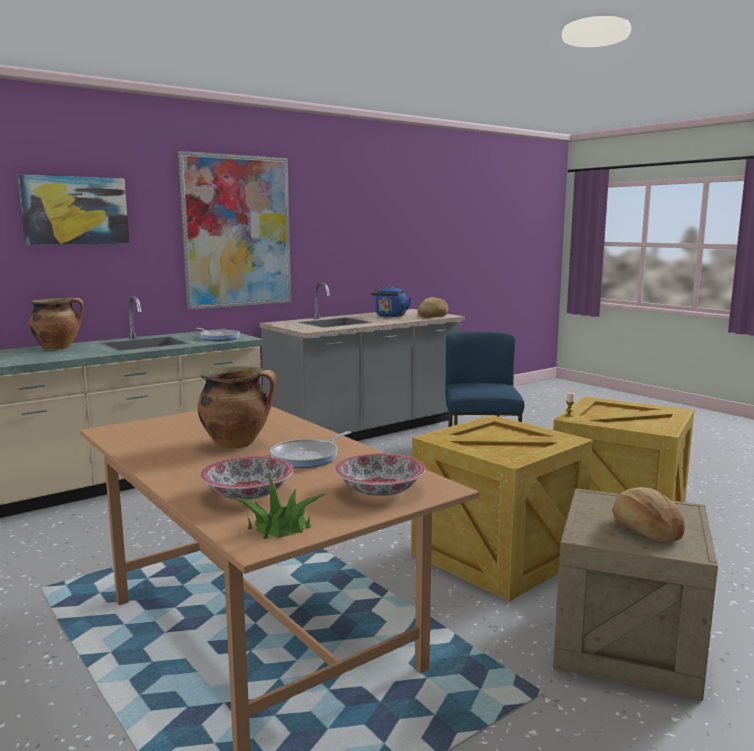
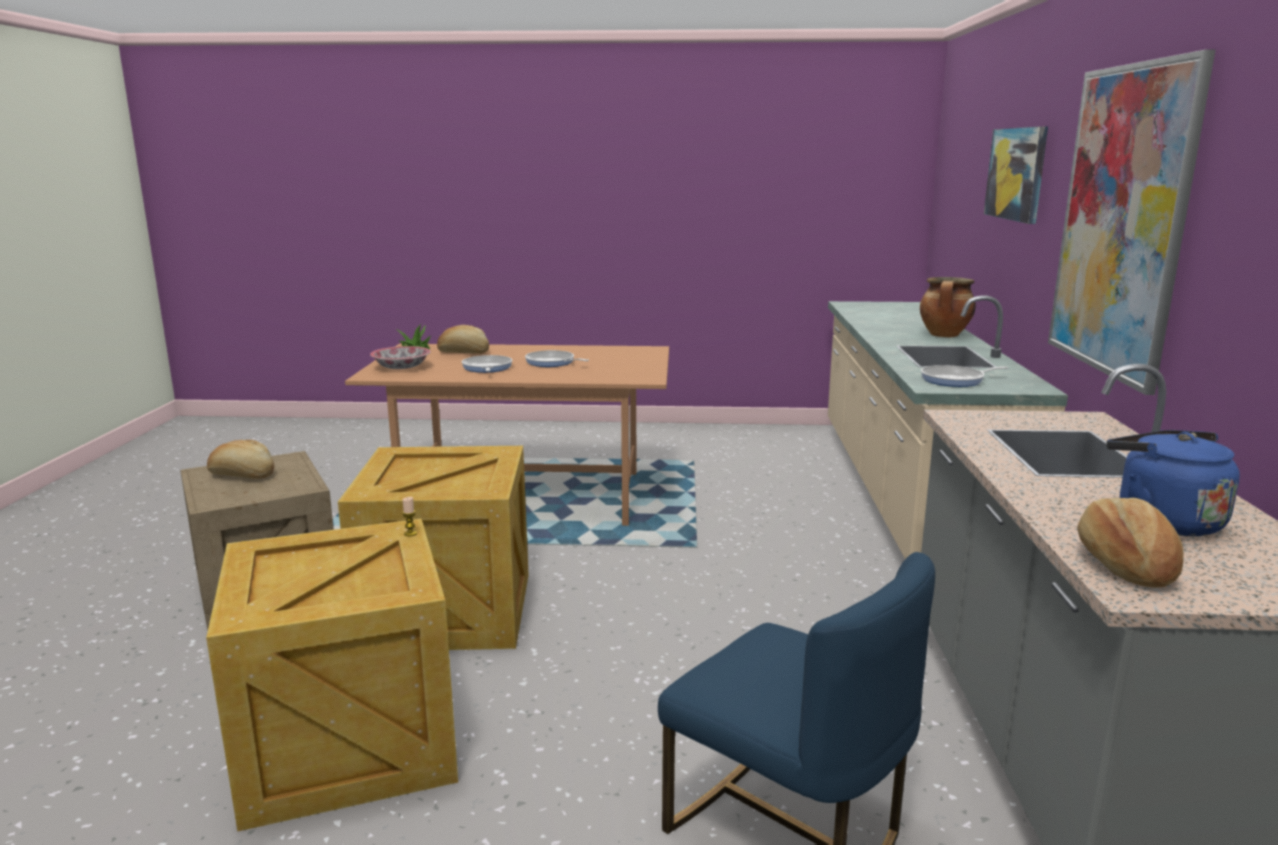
camera: 130 degrees right, 5 degrees up
(237, 443) = (552, 362): cooking pot -> frying pan
(249, 494) = (464, 352): bowl -> bread

